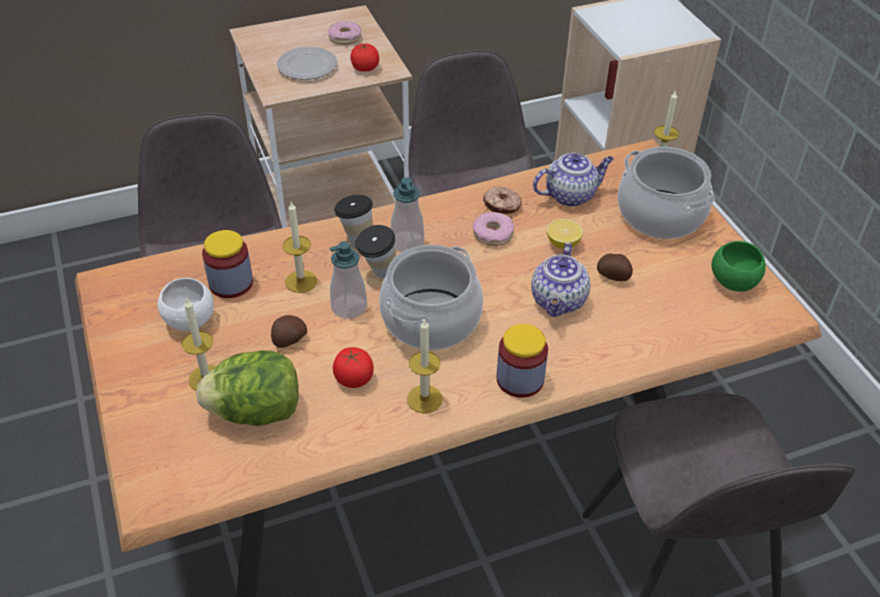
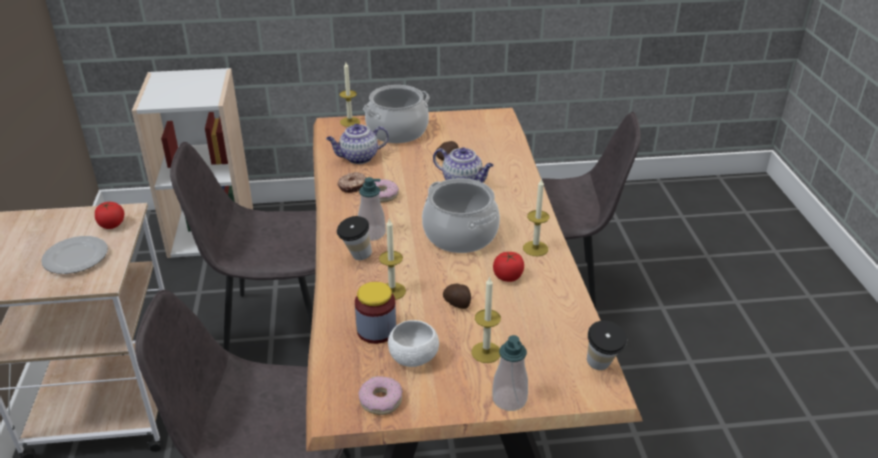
camera: 75 degrees left, 10 degrees down
(256, 412) = (529, 327): lettuce -> none
(345, 38) = (48, 230): donut -> donut (381, 400)
(349, 307) = (432, 270): soap dispenser -> soap dispenser (509, 399)
(378, 273) = (400, 252): cup -> cup (601, 368)
(520, 379) = (528, 209): jar -> none
(563, 243) = (406, 170): lemon -> none
(571, 195) = (358, 158): teapot -> teapot turned 105 degrees counterclockwise
(733, 282) = (470, 122): green bowl -> none

